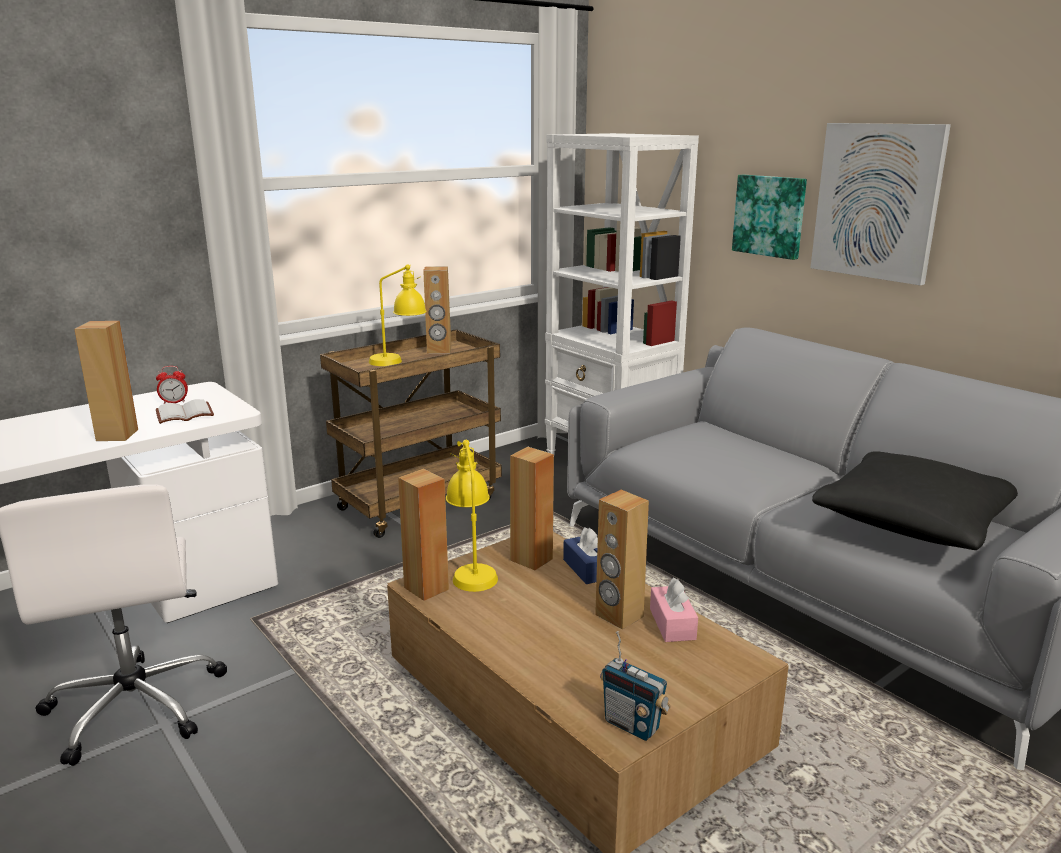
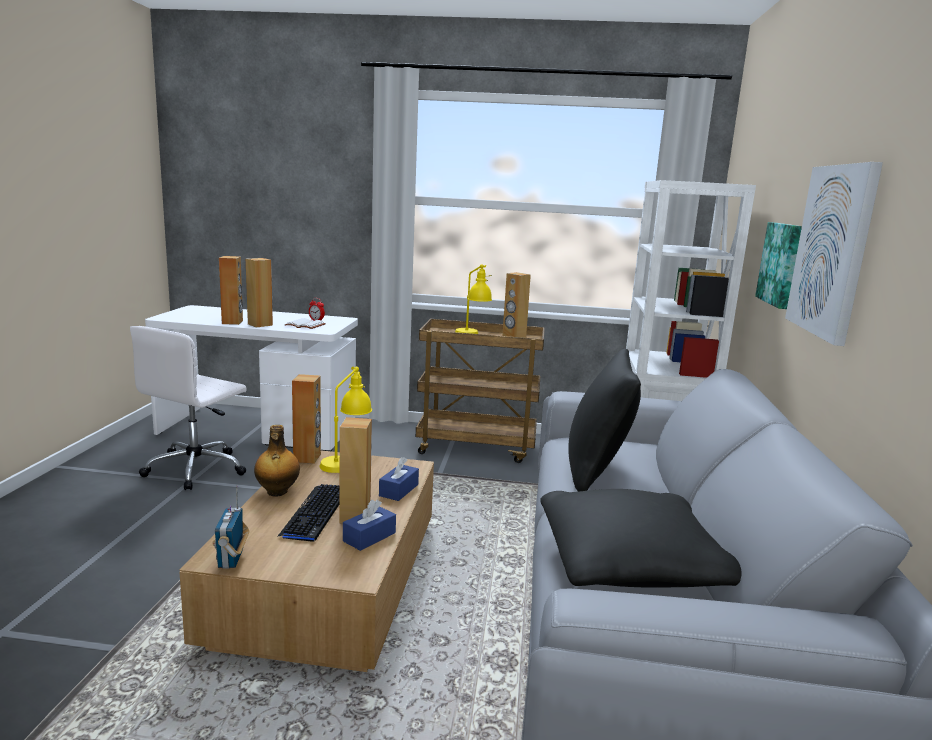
camera: 45 degrees right, 5 degrees down
(495, 639) = (277, 492): none -> bottle
(531, 559) = (384, 472): brown speaker -> brown speaker (232, 322)
(581, 634) = (316, 513): none -> keyboard
(672, 624) = (369, 537): pink tissue box -> blue tissue box
(729, 463) = (596, 471): none -> black pillow

